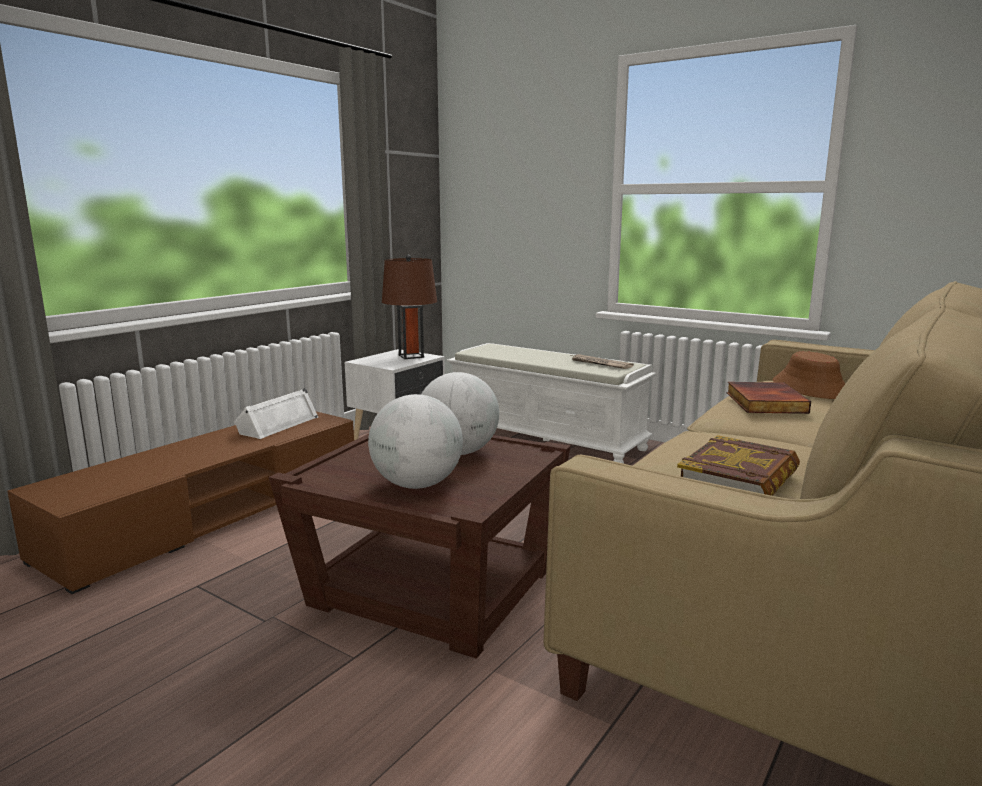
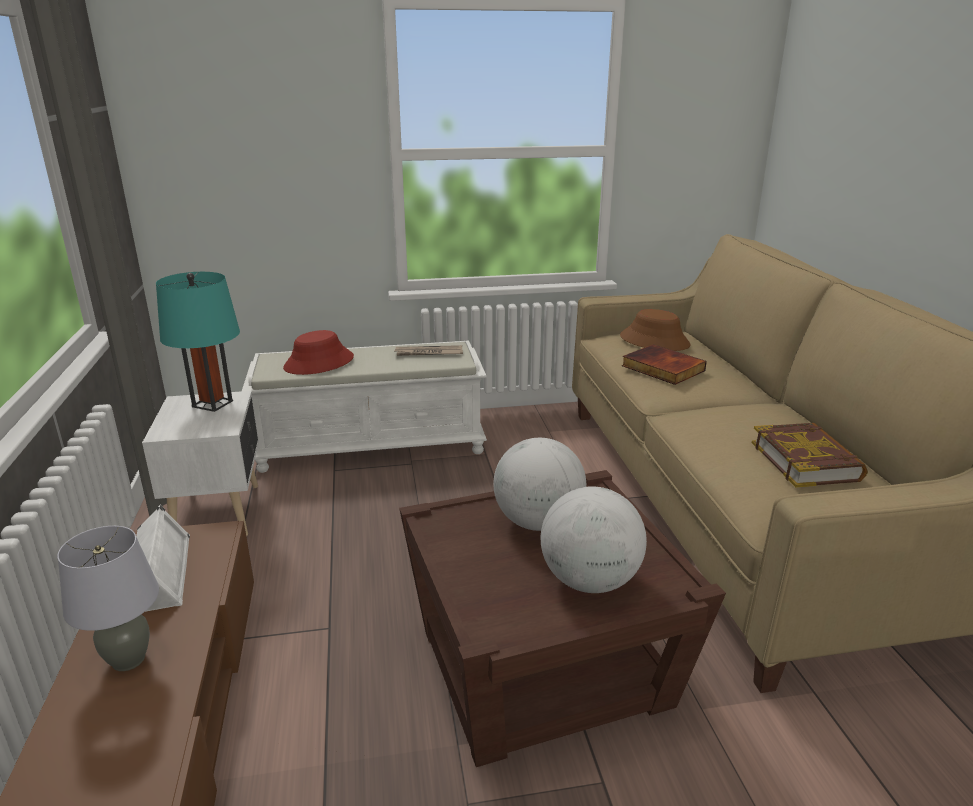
camera: 45 degrees left, 10 degrees up
(205, 447) = (128, 659): none -> grey table lamp
(411, 356) = (212, 404): brown table lamp -> turquoise table lamp
(513, 353) = (319, 363): none -> red hat

